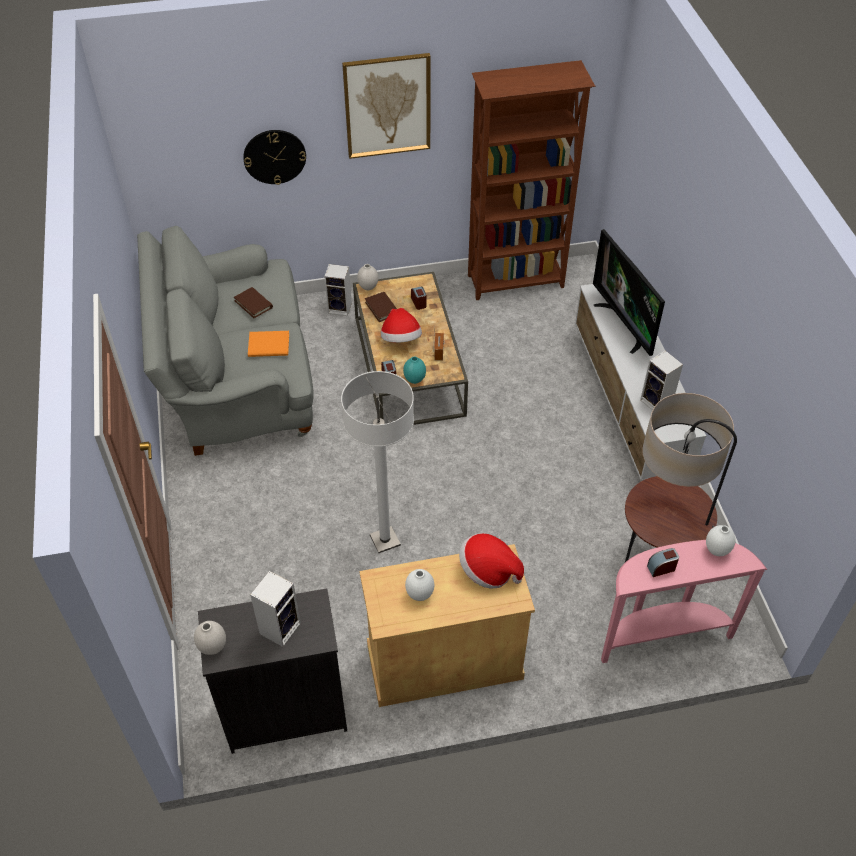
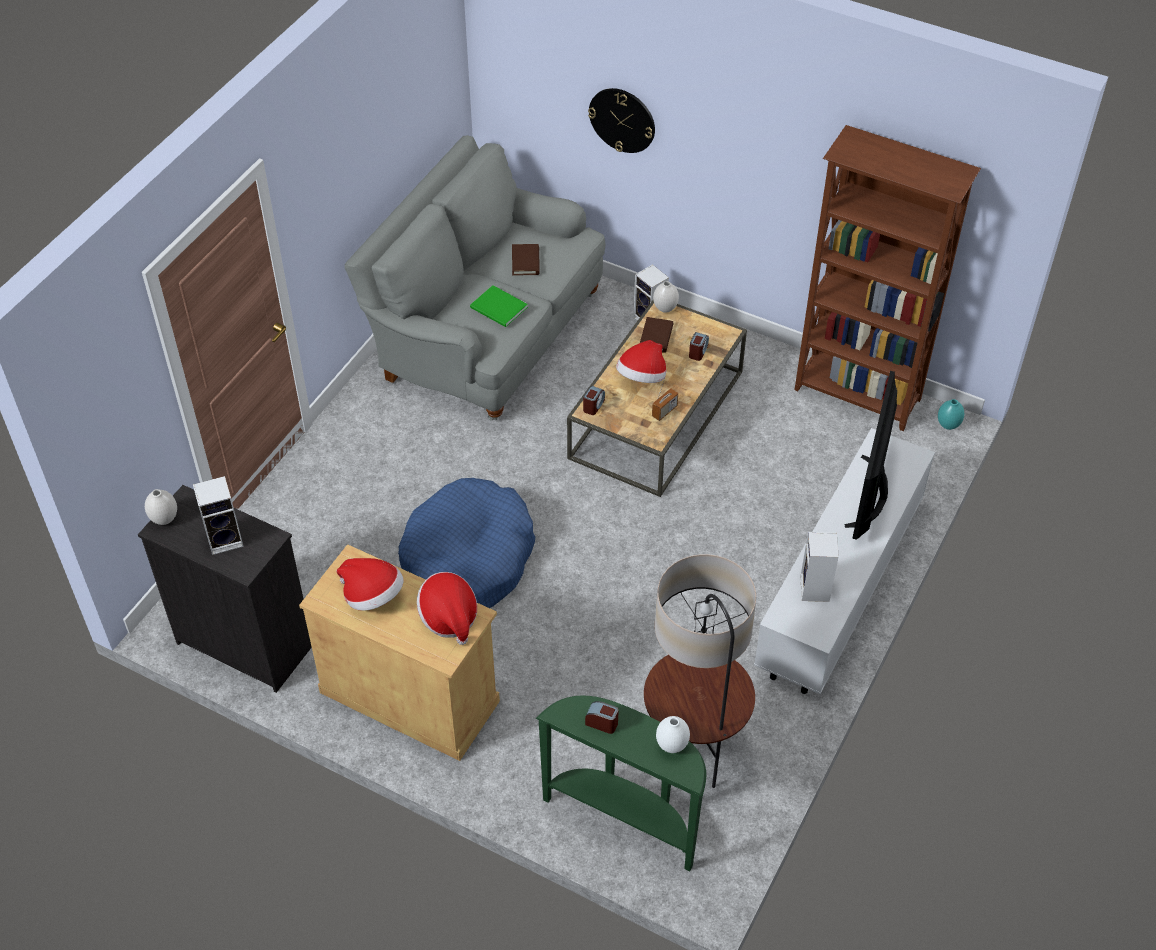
camera: 40 degrees right, 0 degrees up
(270, 346) = (499, 309): orange book -> green book
(385, 540) = (467, 560): white floor lamp -> blue dog bed
(387, 106) = (750, 120): picture -> none
(415, 379) = (614, 423): turquoise vase -> turquoise vase (948, 425)
(419, 594) = (373, 596): white vase -> hat
(661, 634) = (625, 817): pink console table -> green console table

